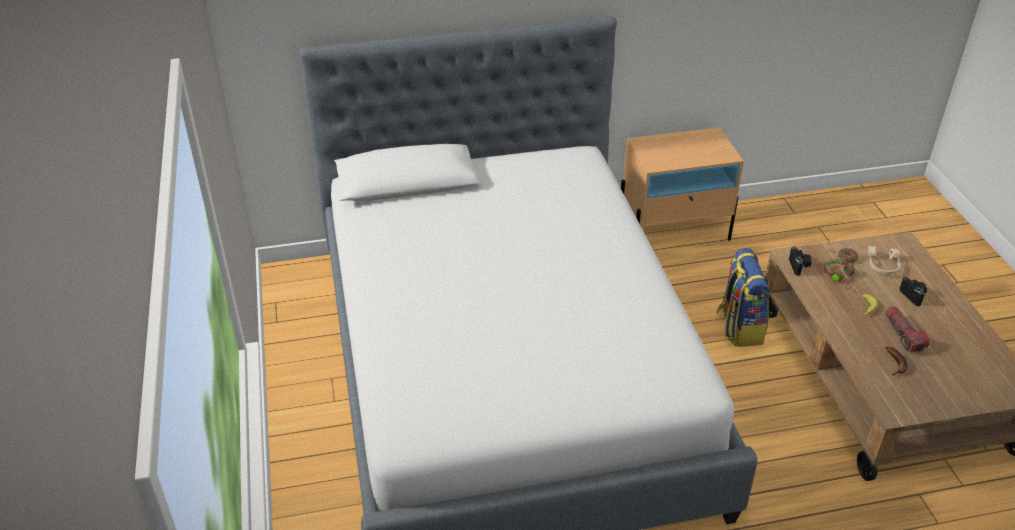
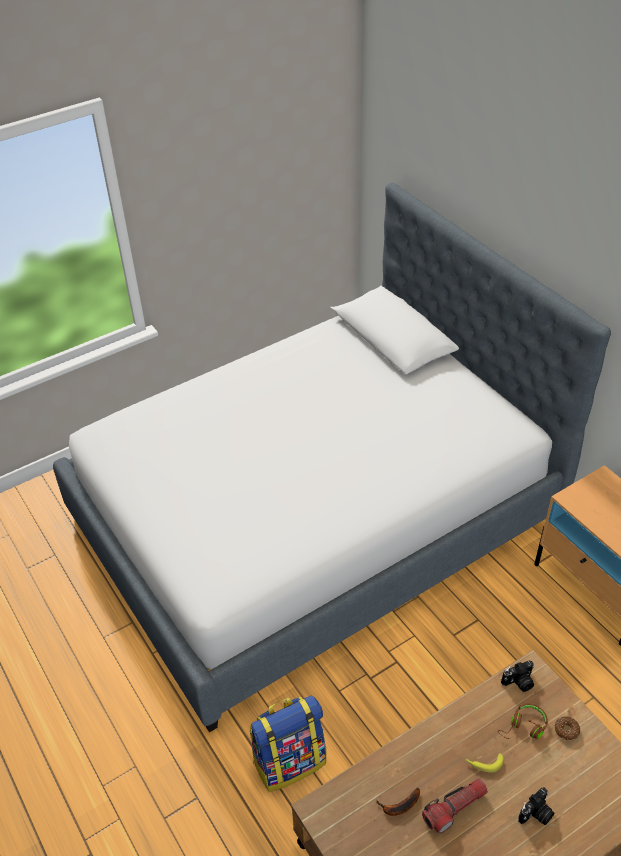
camera: 70 degrees right, 5 degrees up
(739, 327) = (475, 683): backpack -> backpack (289, 761)
(882, 265) = (577, 771): beige headphones -> none

